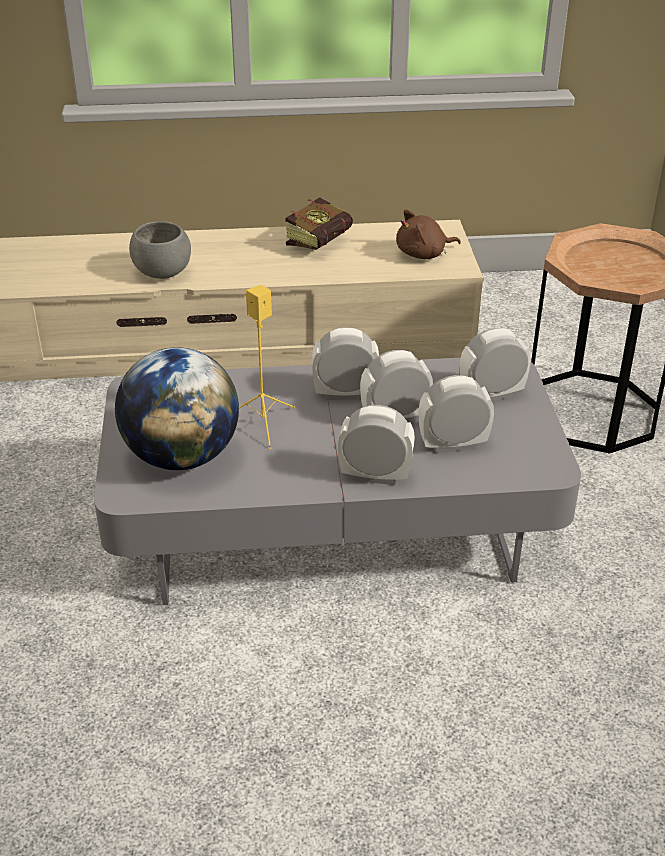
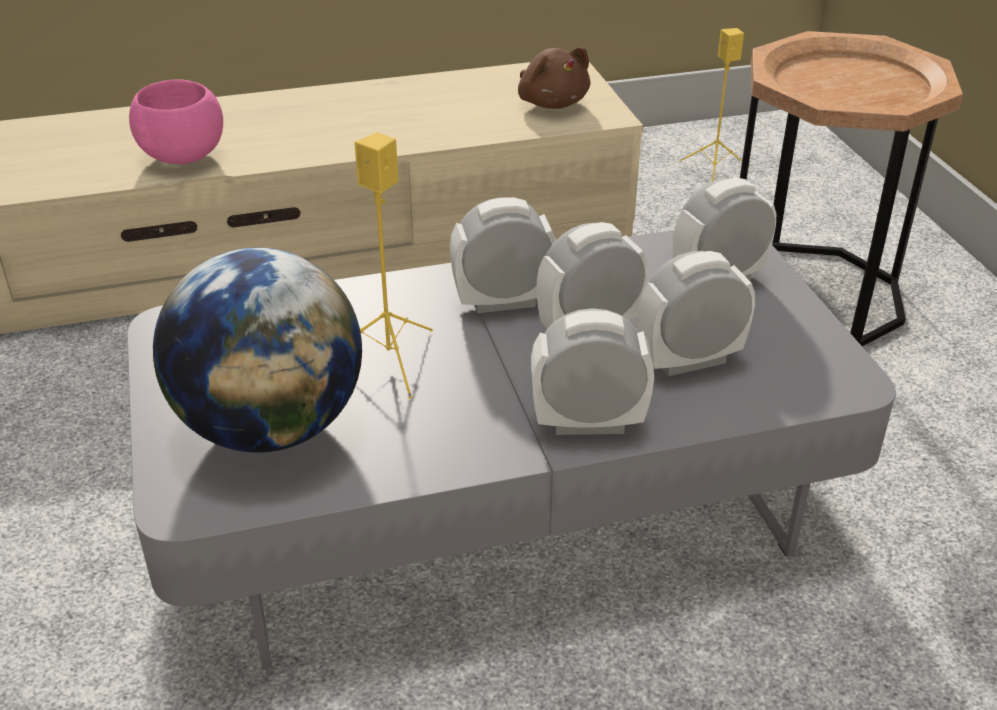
camera: 10 degrees left, 0 degrees up
(162, 273) = (182, 157): grey bowl -> pink bowl
(322, 242) = (406, 97): book -> none
(424, 254) = (551, 102): brown plush toy -> brown plush toy turned 90 degrees counterclockwise
(552, 312) = (713, 173): none -> yellow speaker

